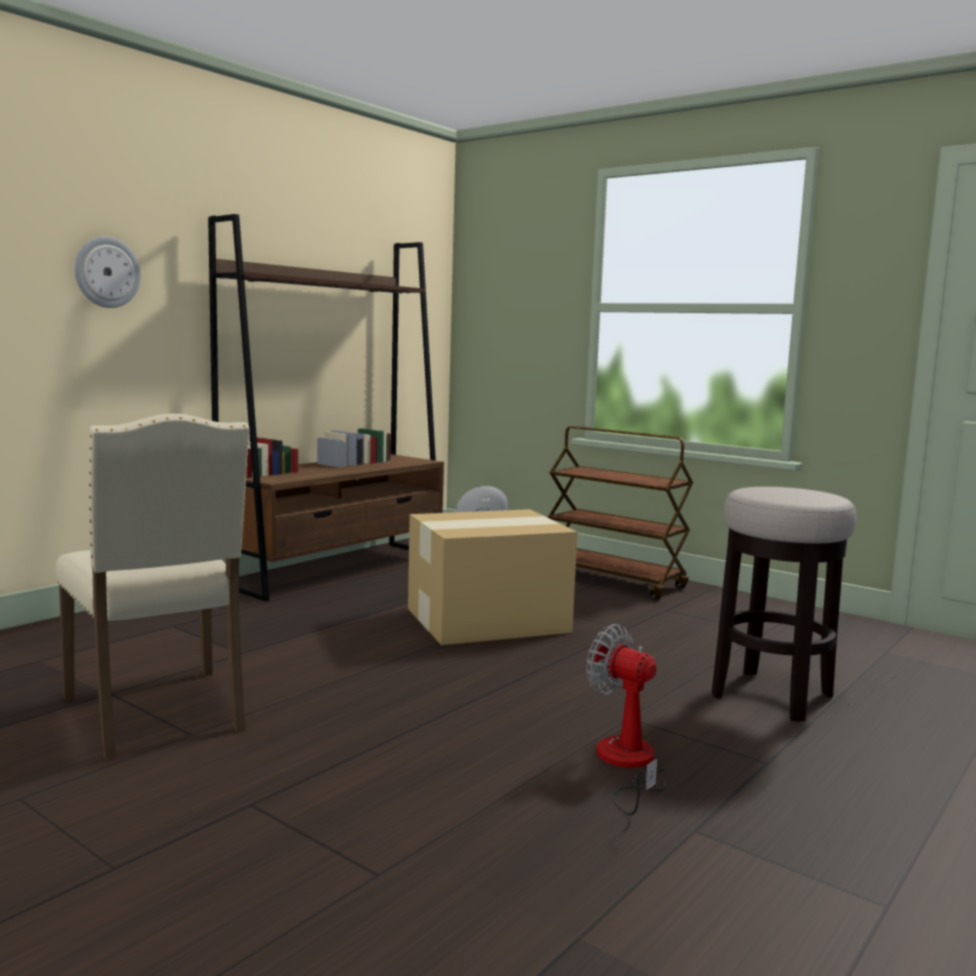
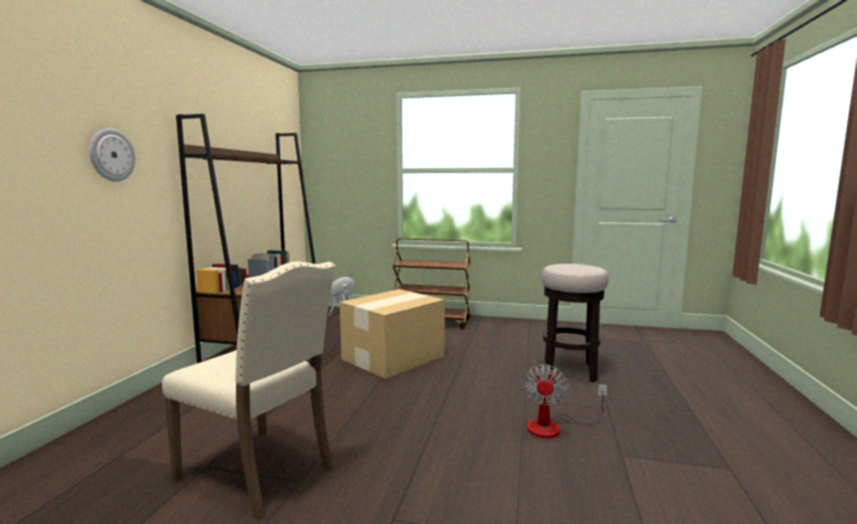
camera: 25 degrees left, 0 degrees up
(627, 764) = (554, 427): fan -> fan turned 90 degrees counterclockwise

